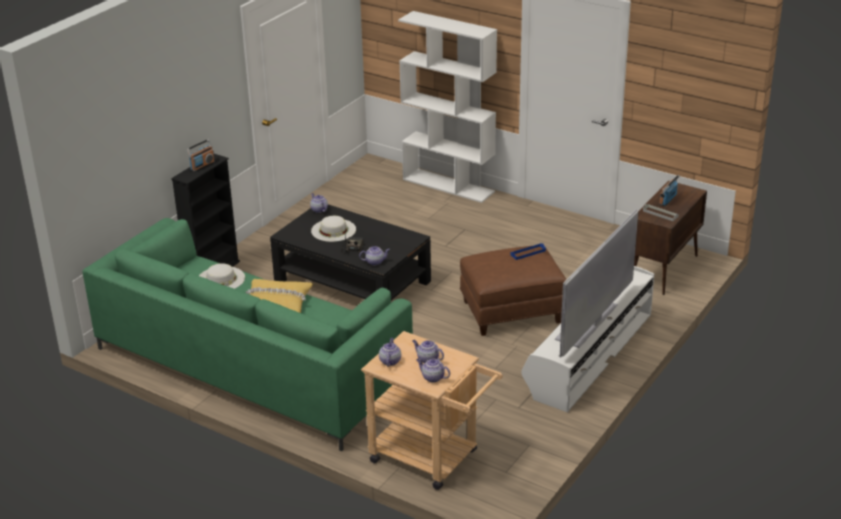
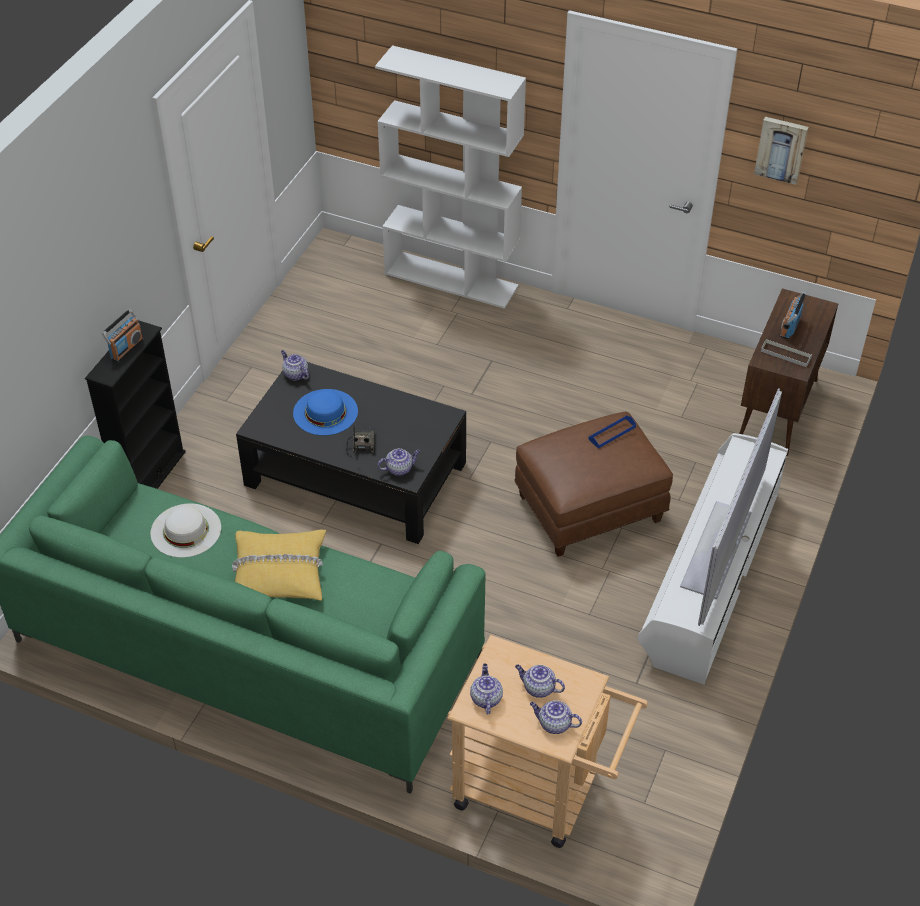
camera: 10 degrees left, 15 degrees up
(333, 230) = (325, 412): white hat -> blue hat
(663, 74) = (781, 149): none -> picture

